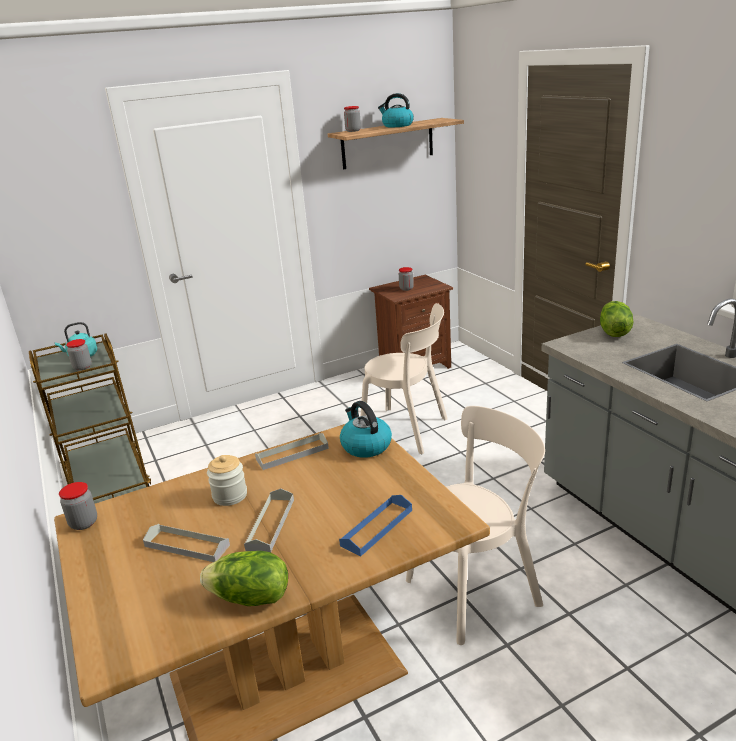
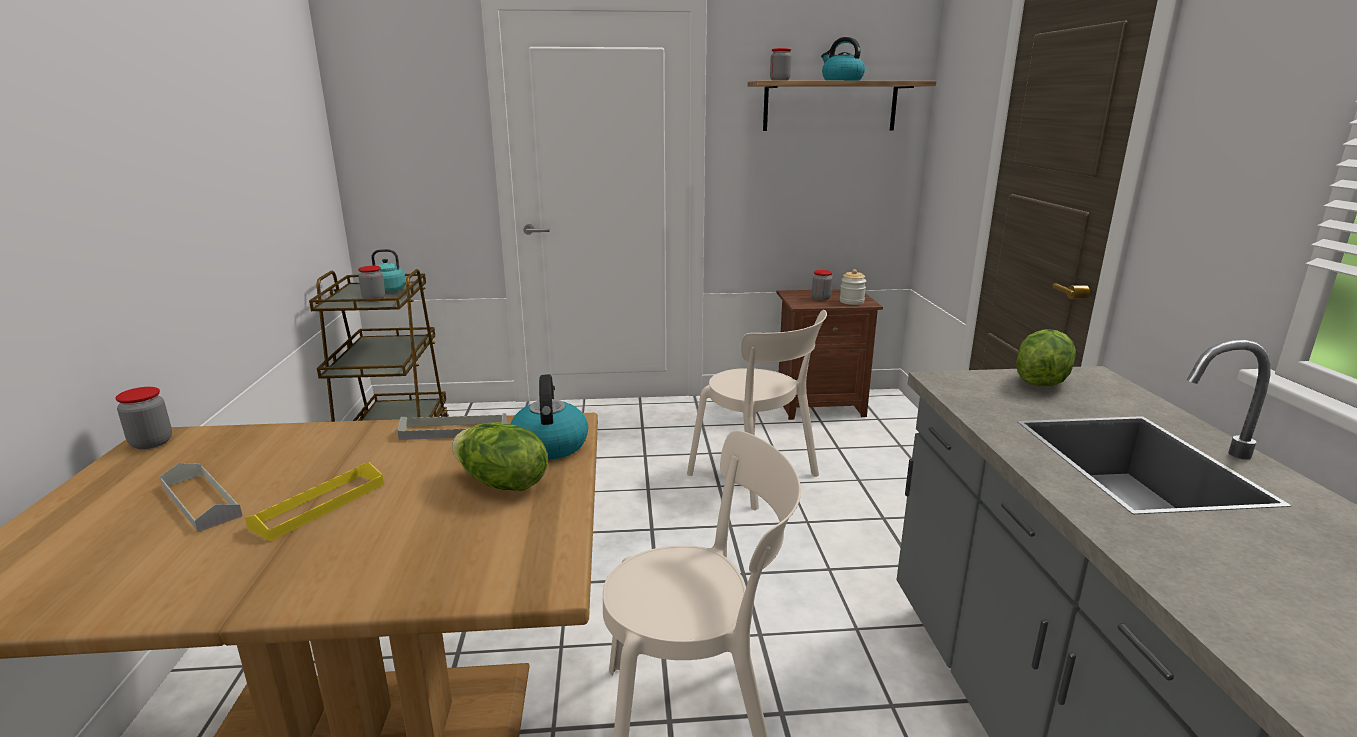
camera: 20 degrees right, 5 degrees down
(230, 496) = (325, 458): jar -> jar (851, 302)
(250, 598) = (164, 594): lettuce -> lettuce (501, 483)
(270, 524) = (319, 505): grey tray -> yellow tray
(377, 527) = (432, 554): blue tray -> none

